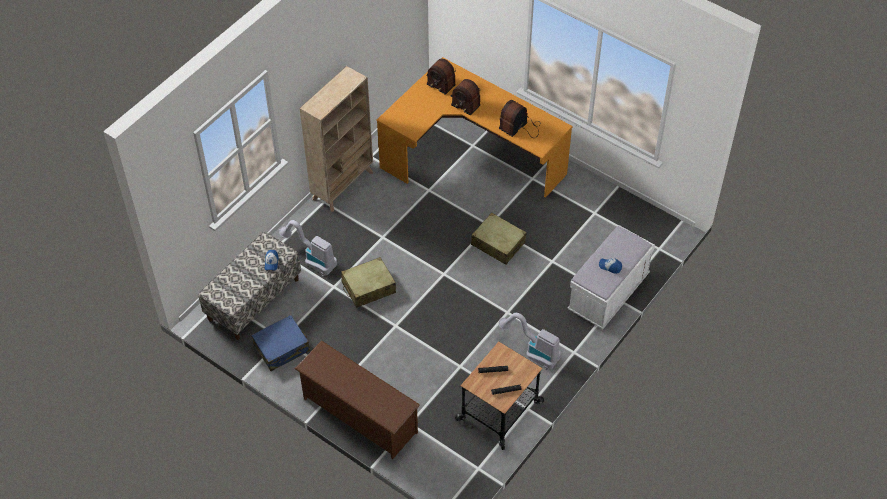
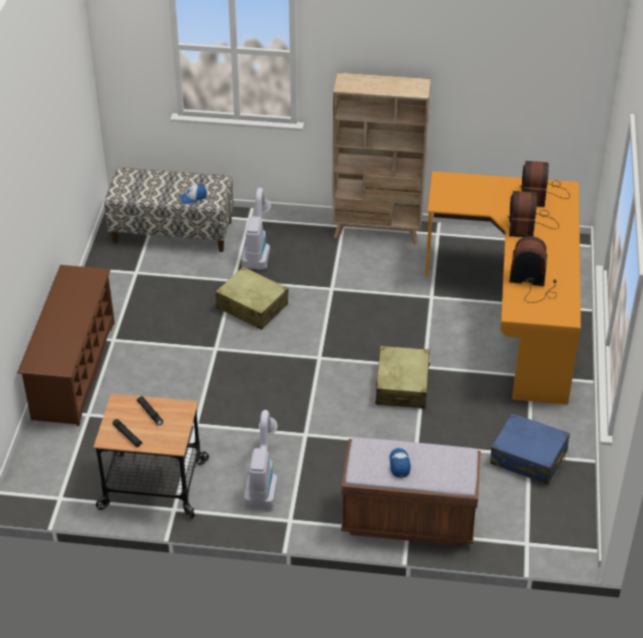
camera: 60 degrees right, 10 degrees down
(282, 348) = (124, 277): blue suitcase -> blue suitcase (528, 457)
(608, 293) = (408, 519): white bench -> brown bench

